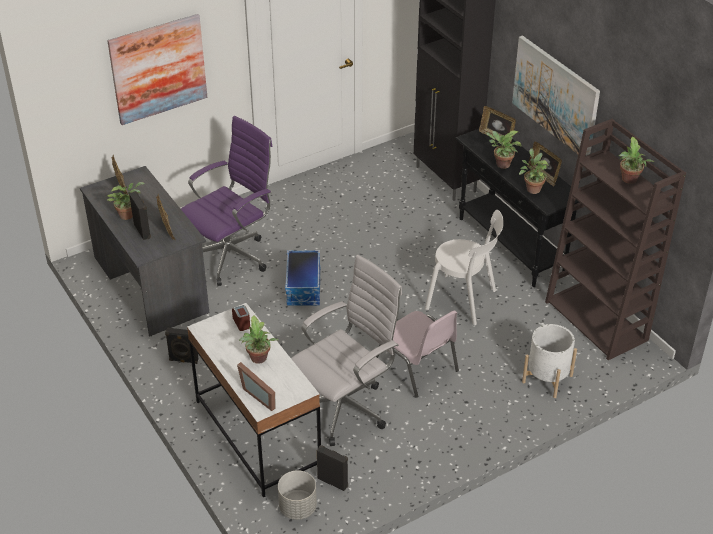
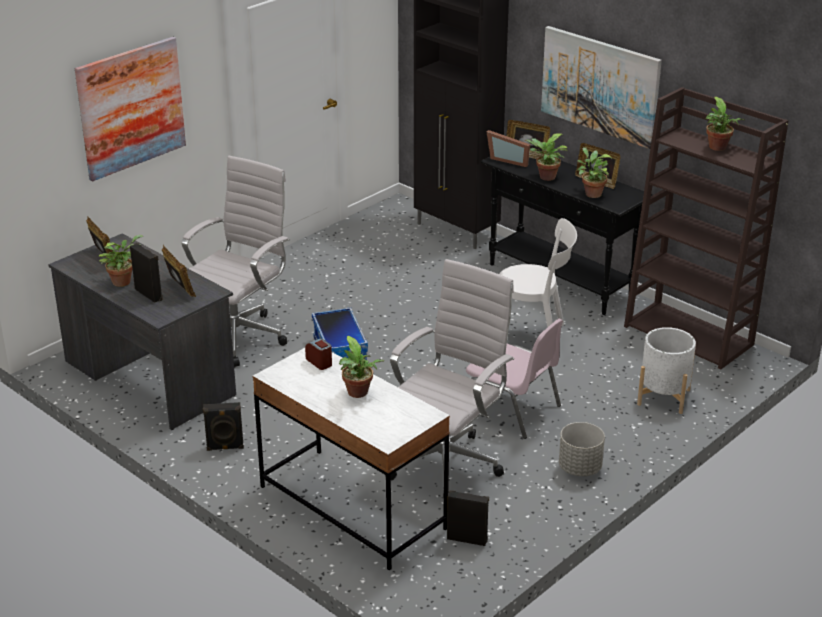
camera: 15 degrees left, 10 degrees down
(232, 256) = (239, 336): purple office chair -> white office chair
(260, 395) = (379, 427): picture frame -> picture frame (509, 160)
(297, 508) = (437, 574): grey planter -> grey planter (579, 468)

